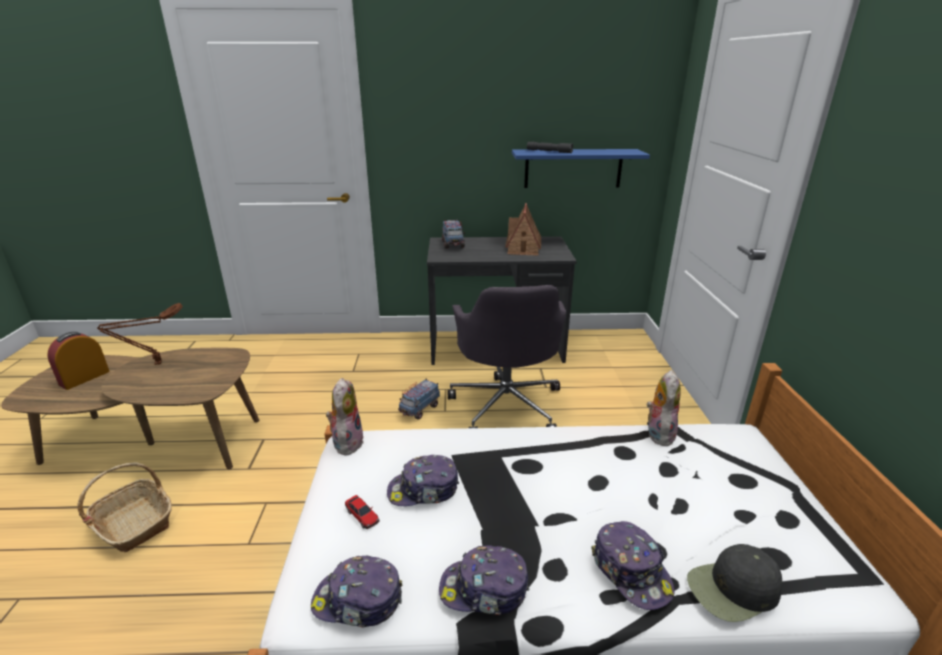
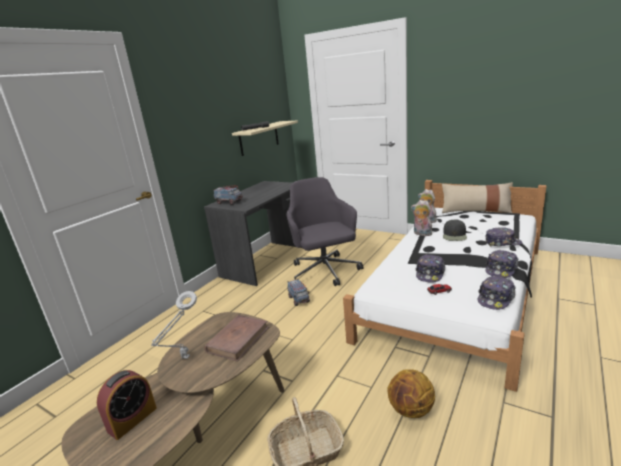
camera: 55 degrees left, 5 degrees down
(84, 378) = (132, 419): alarm clock -> alarm clock turned 120 degrees counterclockwise
(155, 364) = (184, 359): brown table lamp -> grey table lamp
(191, 379) = (238, 339): none -> brown book
(206, 601) = (411, 410): none -> basketball
(347, 442) = (372, 289): plush toy -> plush toy (421, 234)
(506, 404) = (325, 272): grey office chair -> grey office chair turned 135 degrees counterclockwise
(523, 247) = (265, 189): toy house -> none
(573, 168) = (259, 138): blue shelf -> beige shelf
(733, 589) = (516, 230): black cap -> black cap (454, 235)
(800, 493) = (475, 210): none -> beige pillow

